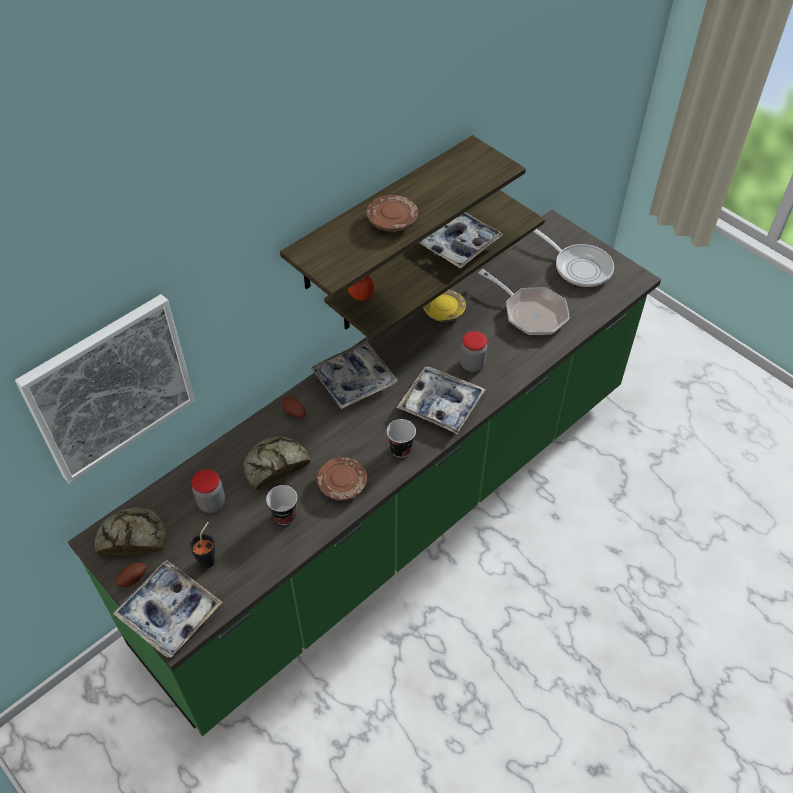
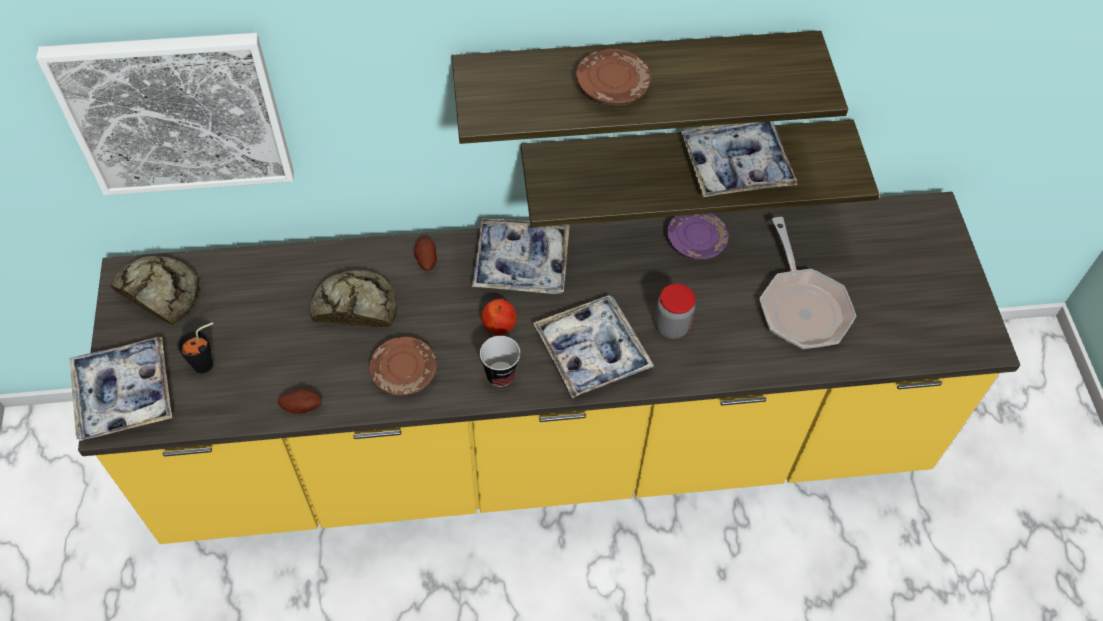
camera: 35 degrees right, 5 degrees up
(132, 578) = (123, 335): potato -> potato (302, 406)
(211, 503) = (260, 306): jar -> none
(284, 516) = (316, 368): cup -> none
(361, 294) = (565, 163): apple -> apple (499, 325)
(396, 512) = (546, 446): green counter -> yellow counter
(443, 311) = (696, 242): yellow plate -> purple plate
(578, 266) = (919, 284): frying pan -> none

